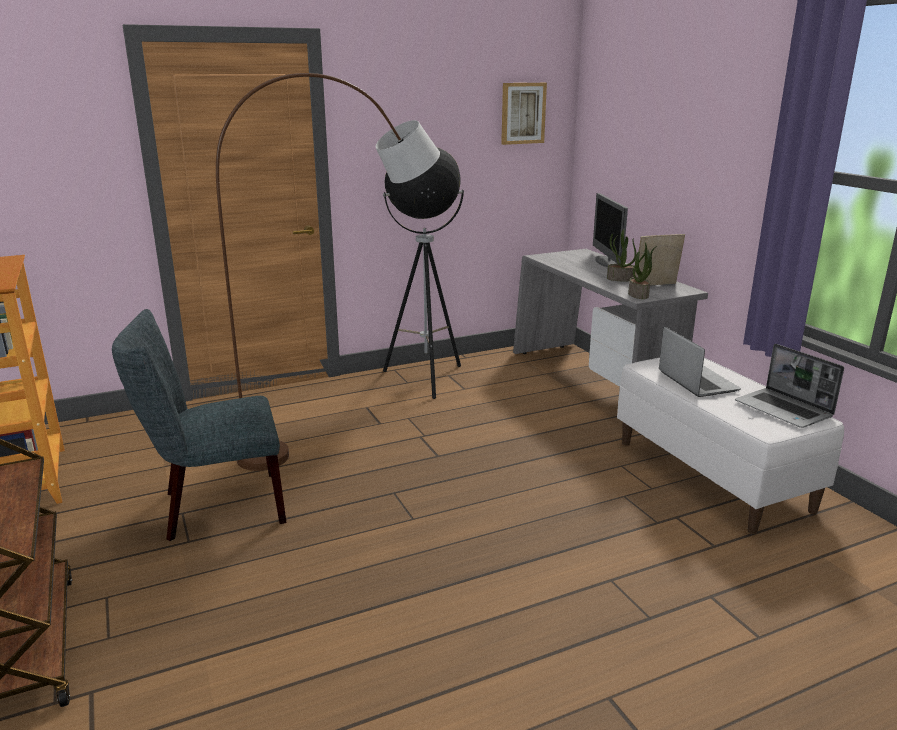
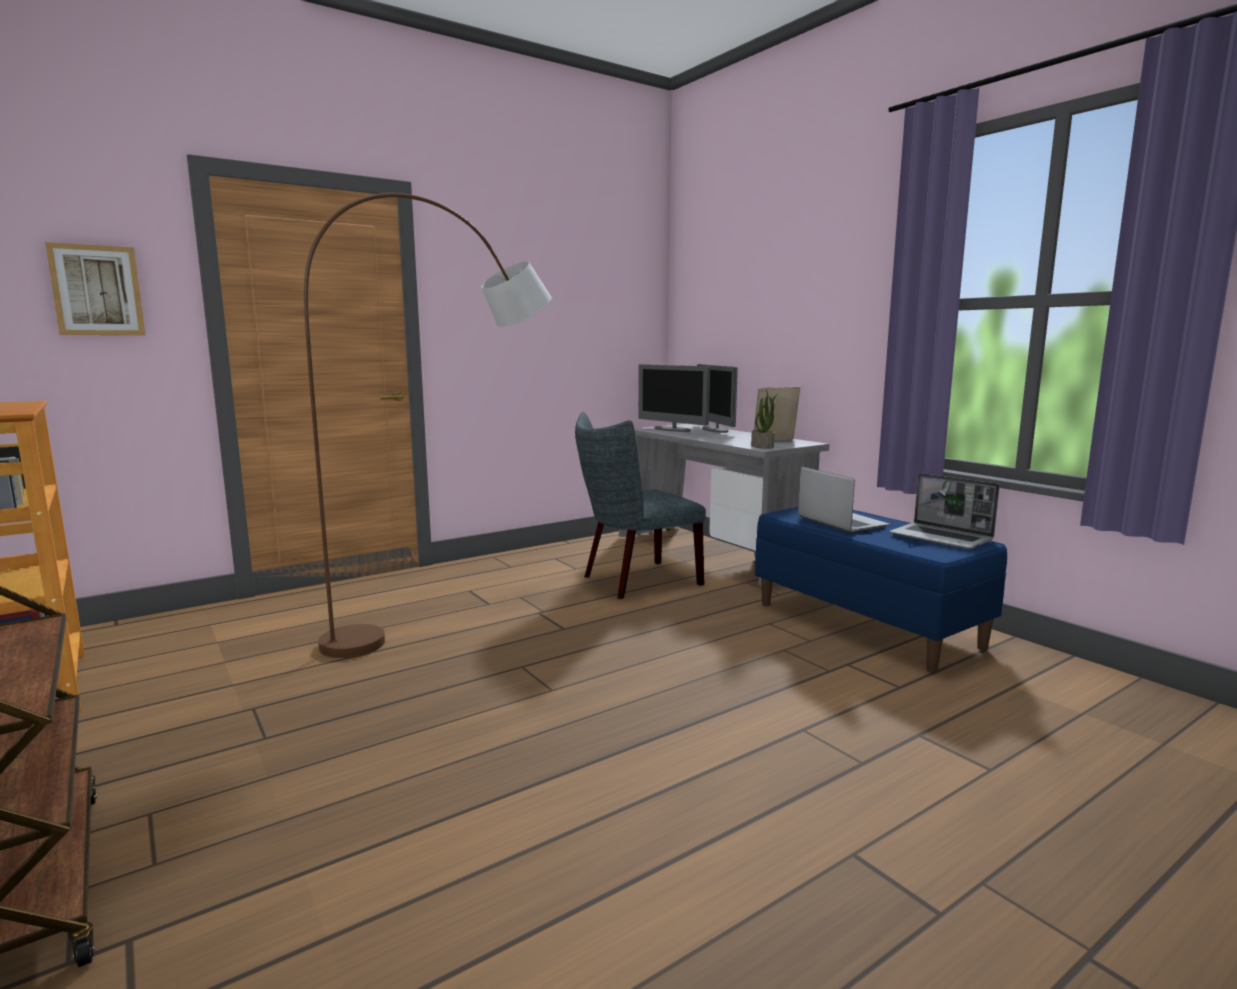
camera: 10 degrees left, 10 degrees down
(215, 507) = (297, 699): grey chair -> grey chair (635, 581)
(426, 379) = (531, 563): floor lamp -> none
(522, 113) = (618, 287): picture -> picture (97, 290)
(565, 260) = (672, 429): none -> monitor
(620, 279) = (736, 438): potted plant -> none
(712, 475) = (867, 624): white bench -> blue bench

